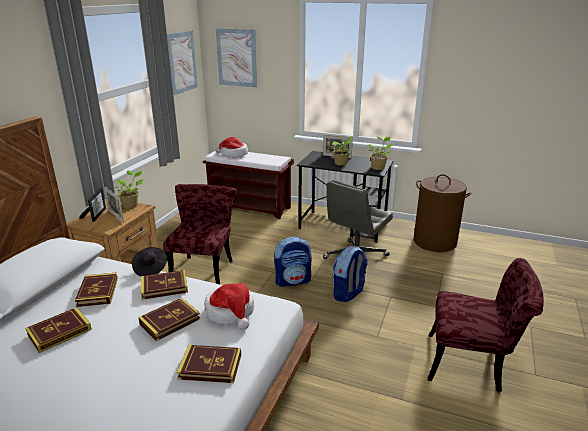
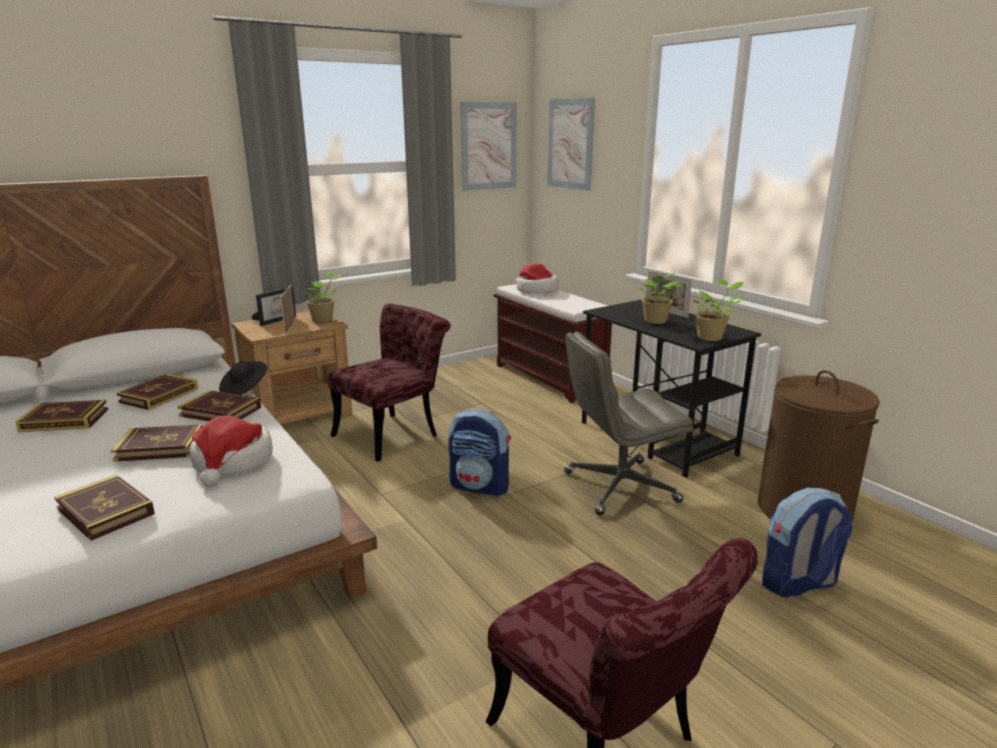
camera: 35 degrees right, 5 degrees down
(348, 293) = (537, 532): backpack -> backpack (798, 584)

